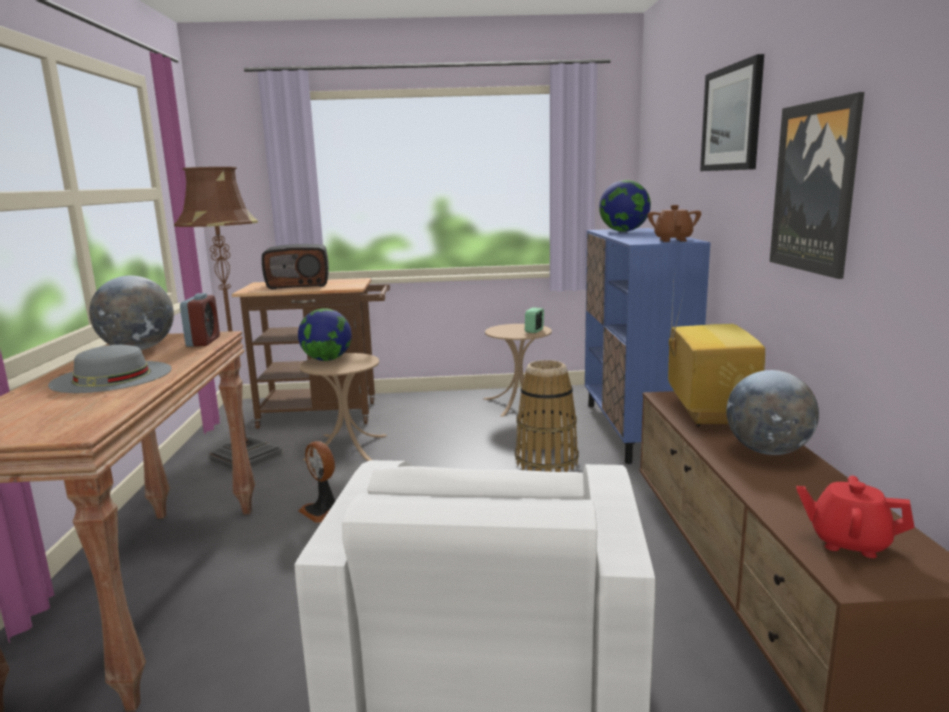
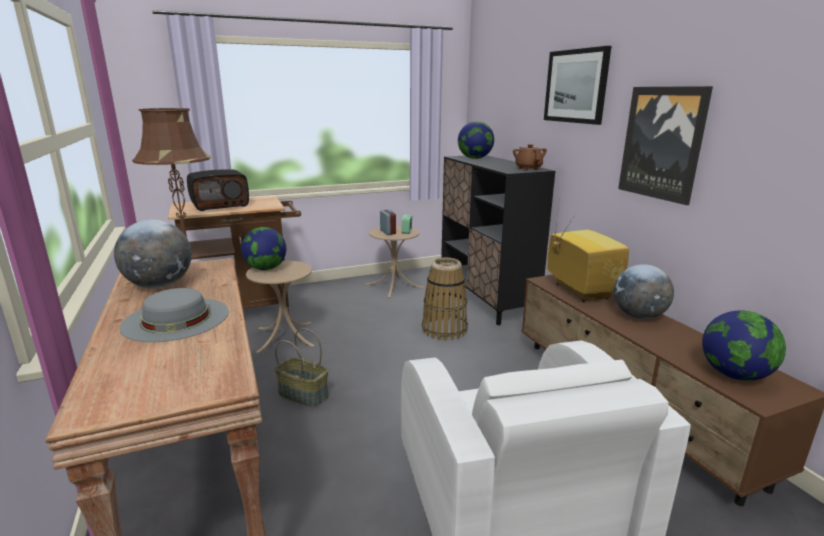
camera: 20 degrees left, 5 degrees up
(203, 341) = (213, 272): alarm clock -> alarm clock (388, 232)
(322, 511) = (304, 394): fan -> basket
(634, 430) = (486, 299): blue cabinet -> black cabinet
(848, 542) = (734, 375): red teapot -> globe

